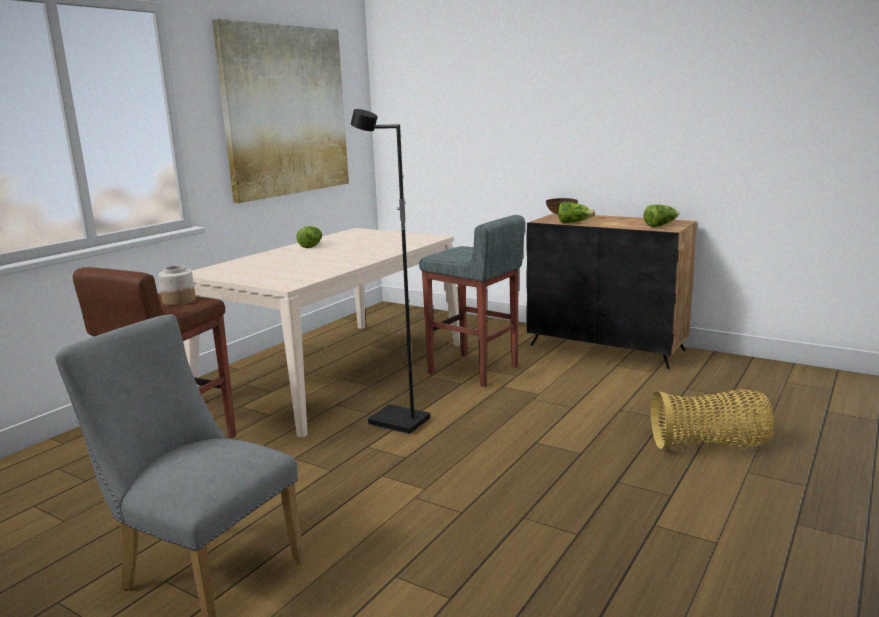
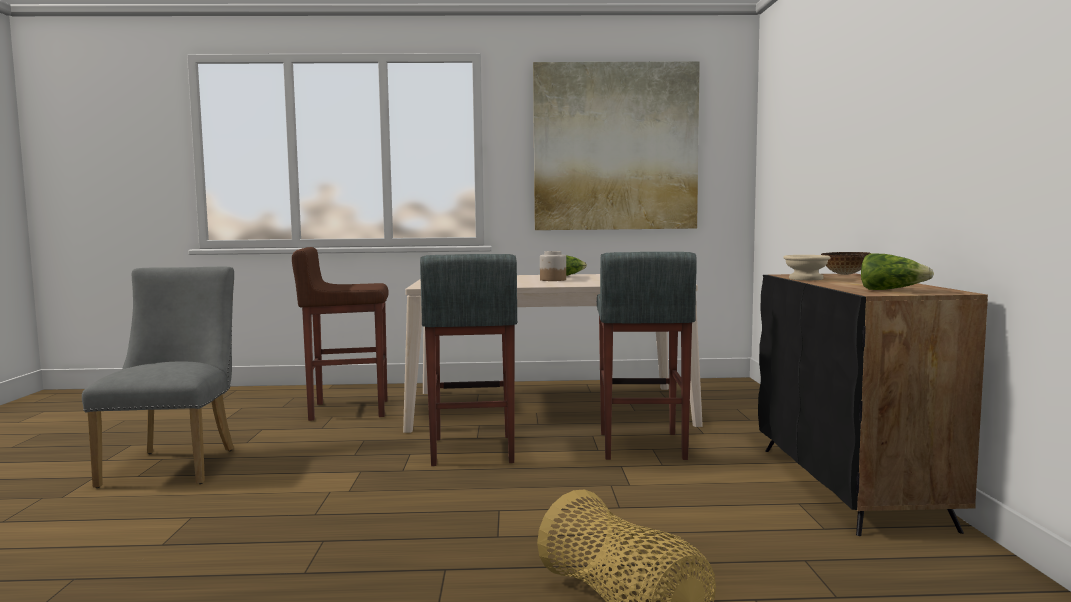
camera: 55 degrees right, 10 degrees down
(178, 301) = (362, 286): jar -> jar (552, 280)
(398, 422) = (471, 451): black floor lamp -> grey stool
(574, 223) = (806, 279): lettuce -> beige bowl

